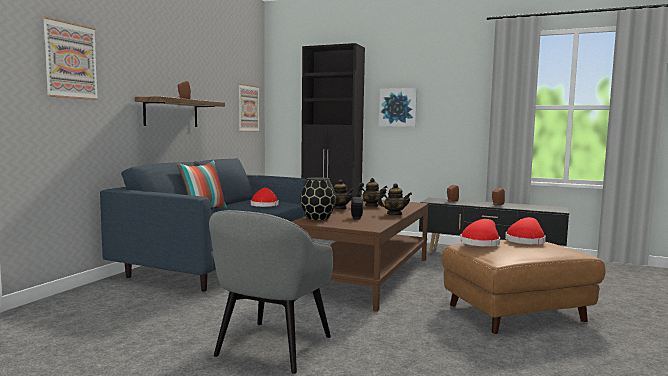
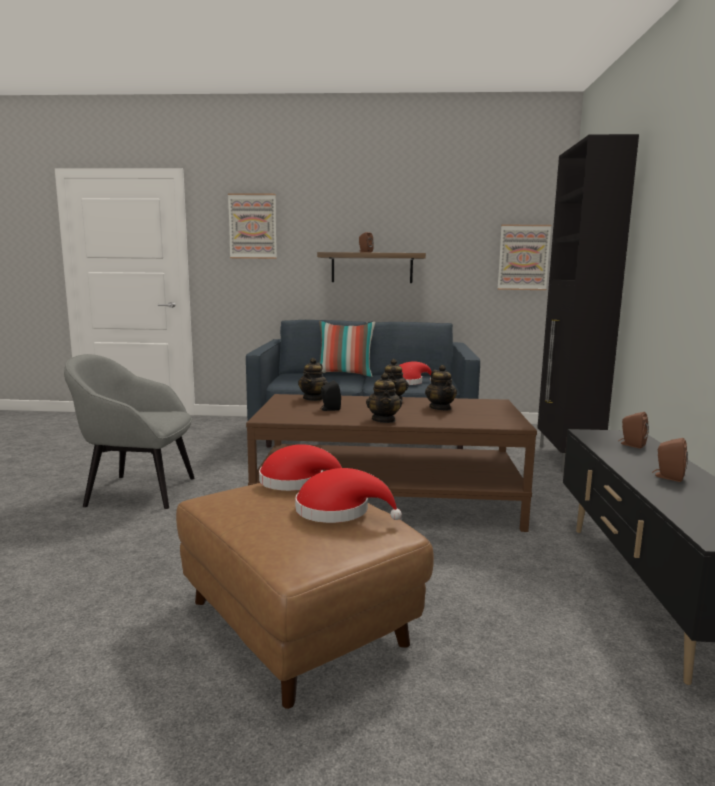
camera: 70 degrees right, 5 degrees up
(317, 218) = (313, 398): black vase -> teapot
(398, 107) = (661, 245): picture -> none

